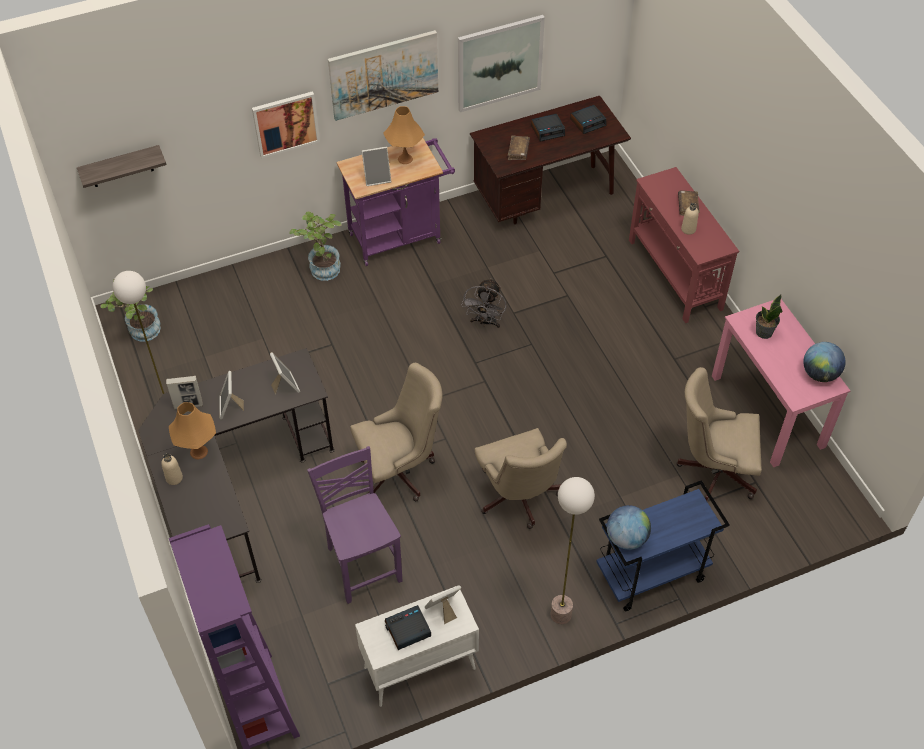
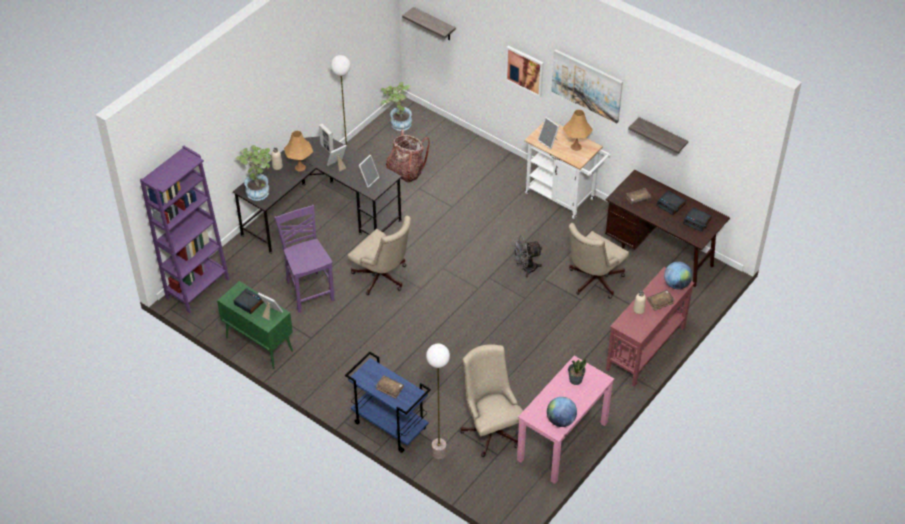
camera: 60 degrees right, 5 degrees down
(233, 362) = (406, 171): none -> backpack
(322, 267) = (508, 174): potted plant -> potted plant (259, 190)
(363, 564) = (309, 290): purple chair -> purple chair turned 60 degrees counterclockwise
(400, 236) = (563, 197): purple cart -> white cart
(418, 669) = (258, 344): white cabinet -> green cabinet
(499, 63) = (662, 136): picture -> shelf
(519, 499) = (401, 341): beige office chair -> beige office chair (592, 281)
(560, 615) = (333, 393): floor lamp -> floor lamp (438, 453)
(626, 538) = (368, 372): globe -> globe (676, 284)
(669, 526) = (389, 388): none -> brown book

